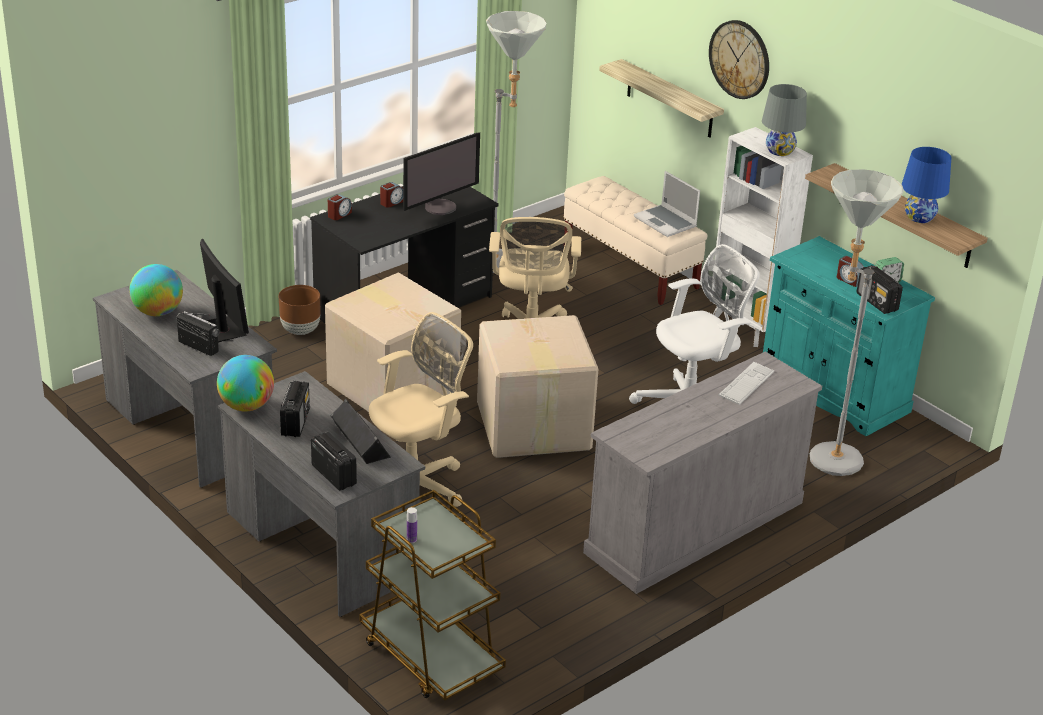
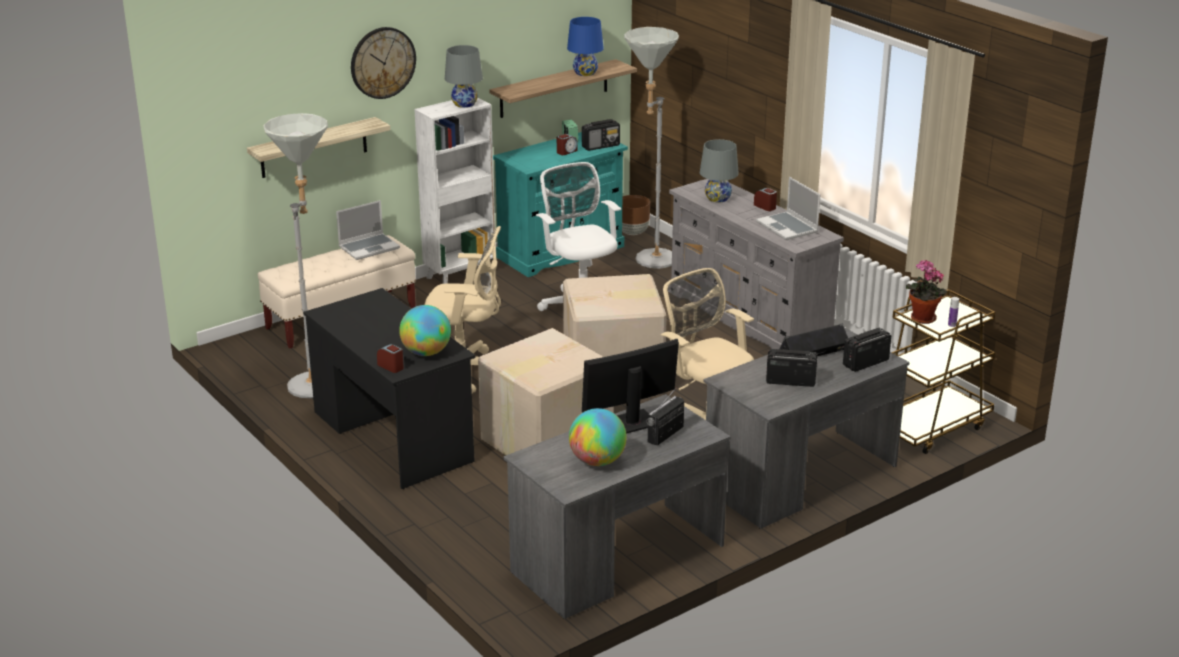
camera: 85 degrees left, 5 degrees down
(246, 406) = (768, 405): globe -> globe (426, 352)
(301, 330) = (430, 497): brown planter -> brown planter (632, 232)
(392, 202) = (368, 339): alarm clock -> alarm clock (765, 207)
(426, 517) = (921, 319): none -> potted plant
(440, 207) = (384, 315): monitor -> none
(667, 431) = (788, 227): none -> laptop
(746, 384) = (717, 198): keyboard -> grey table lamp

